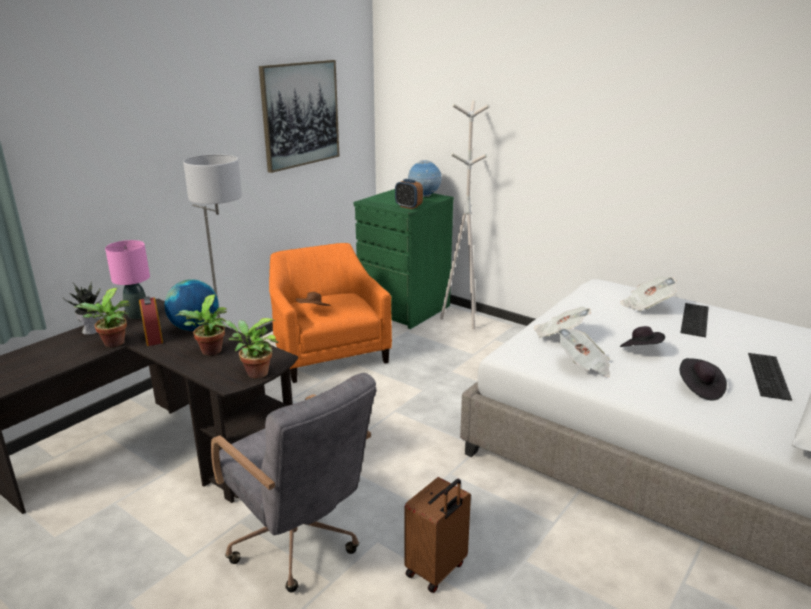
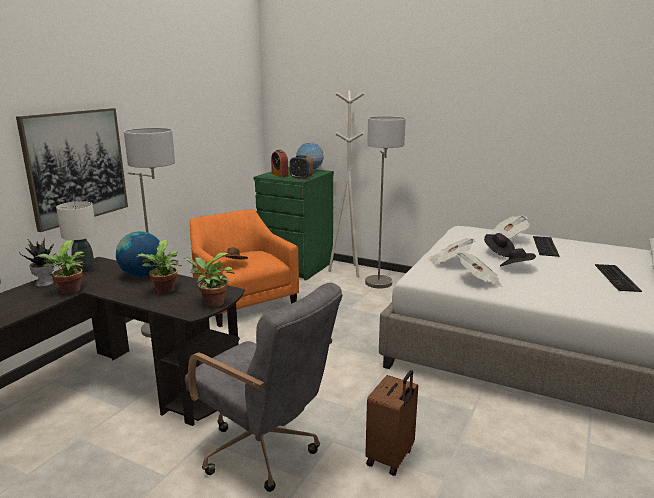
camera: 10 degrees left, 5 degrees down
(137, 315) = (84, 269): pink table lamp -> white table lamp
(153, 337) = (106, 284): alarm clock -> alarm clock (280, 175)
(300, 114) = (207, 104): picture -> picture (76, 166)
(496, 344) = (380, 286): none -> grey floor lamp
(699, 388) = (572, 289): black hat -> black hat (498, 252)

